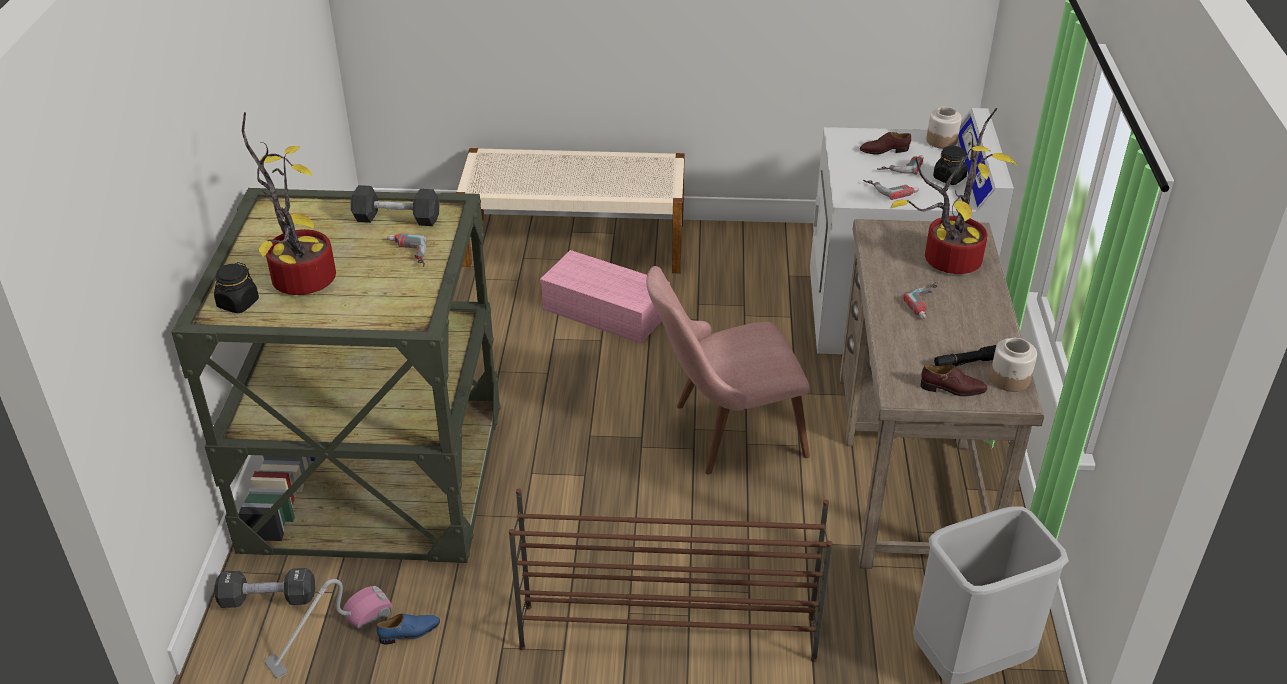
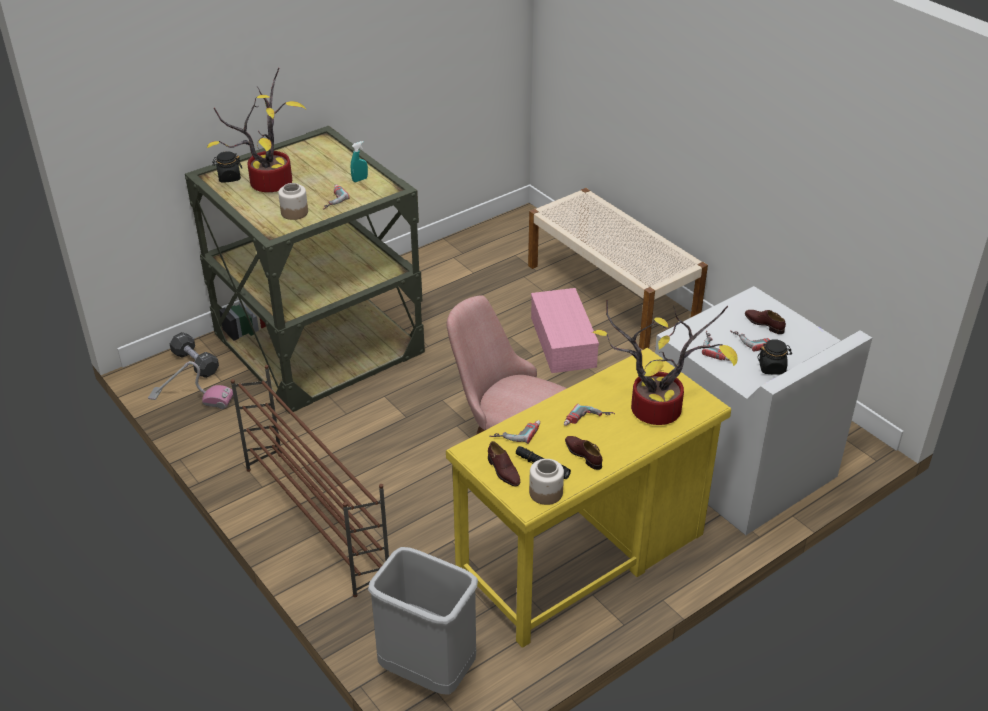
camera: 50 degrees right, 0 degrees up
(397, 219) = (360, 179): grey dumbbell -> turquoise spray bottle
(409, 632) = (220, 423): blue shoe -> none
(899, 352) = (516, 432): none -> power drill
(912, 467) = (582, 557): brown desk -> yellow desk
(941, 141) = (818, 343): jar -> jar (294, 212)
(975, 330) = (583, 455): none -> brown shoe

